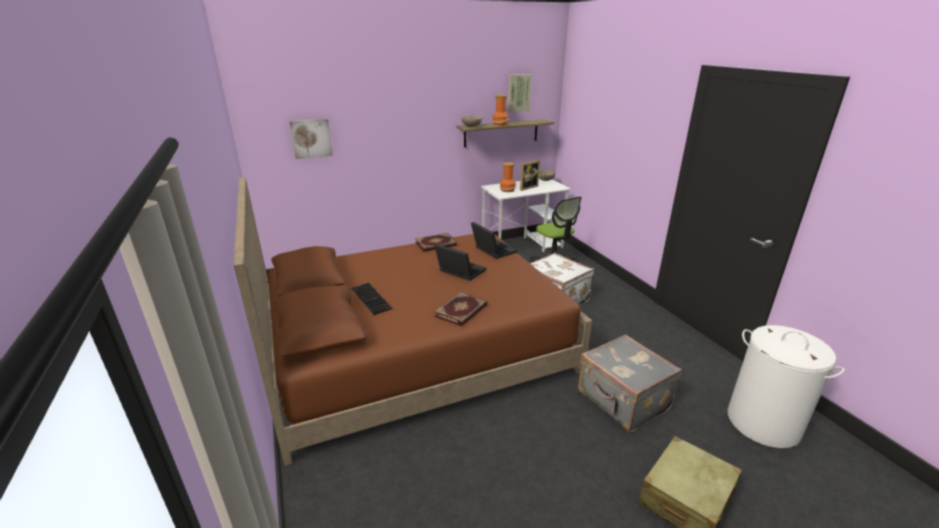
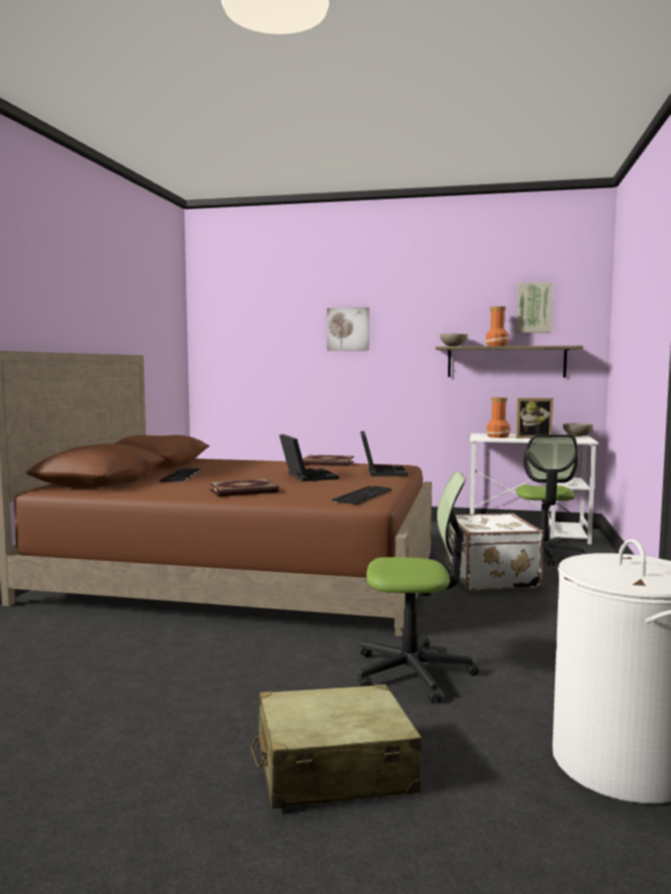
camera: 35 degrees right, 20 degrees down
(311, 138) = (260, 349): picture -> picture (348, 329)
(540, 292) = (362, 495): none -> keyboard
(622, 401) = (413, 672): grey suitcase -> office chair

